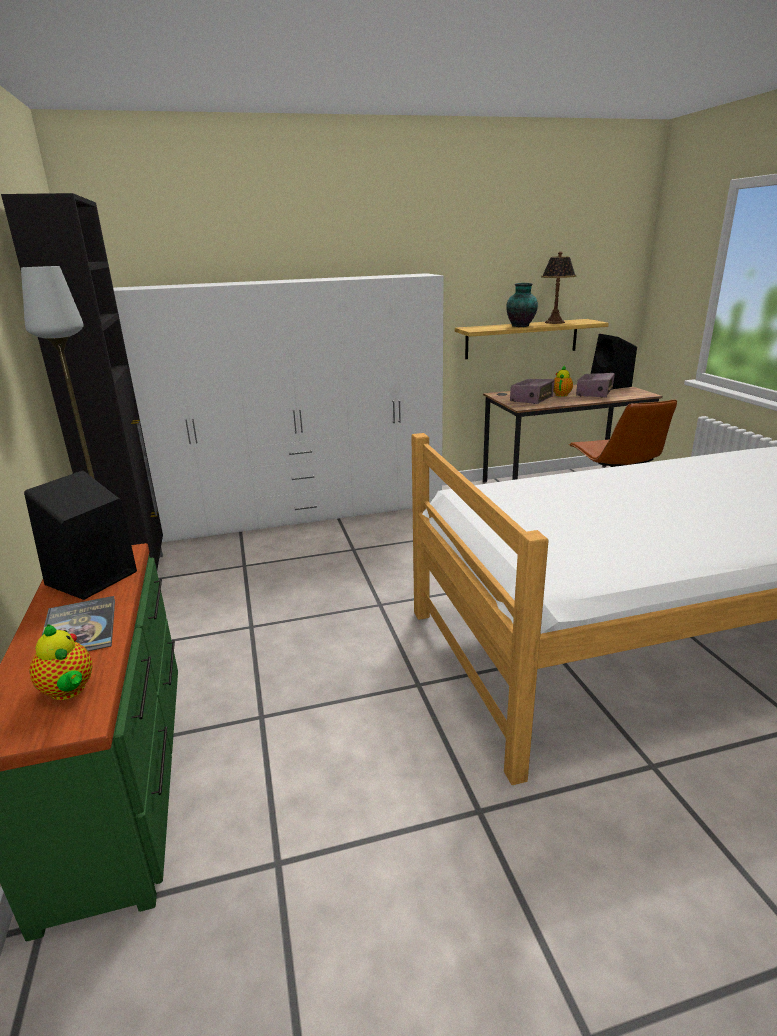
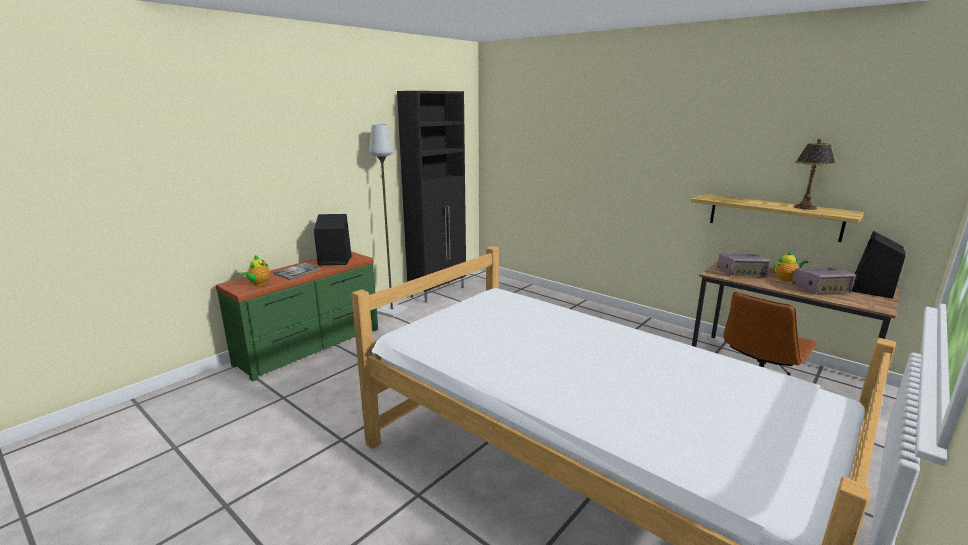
camera: 55 degrees right, 5 degrees down
(303, 514) = (556, 300): white wardrobe -> none
(521, 326) = (756, 203): vase -> none

